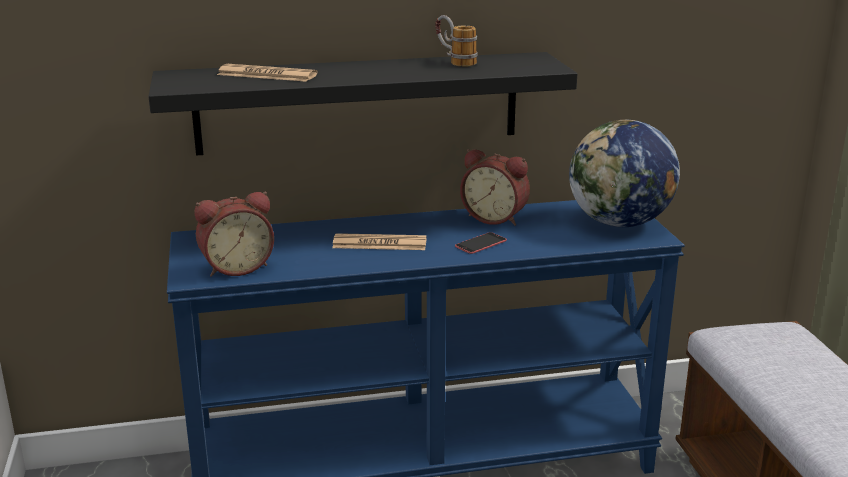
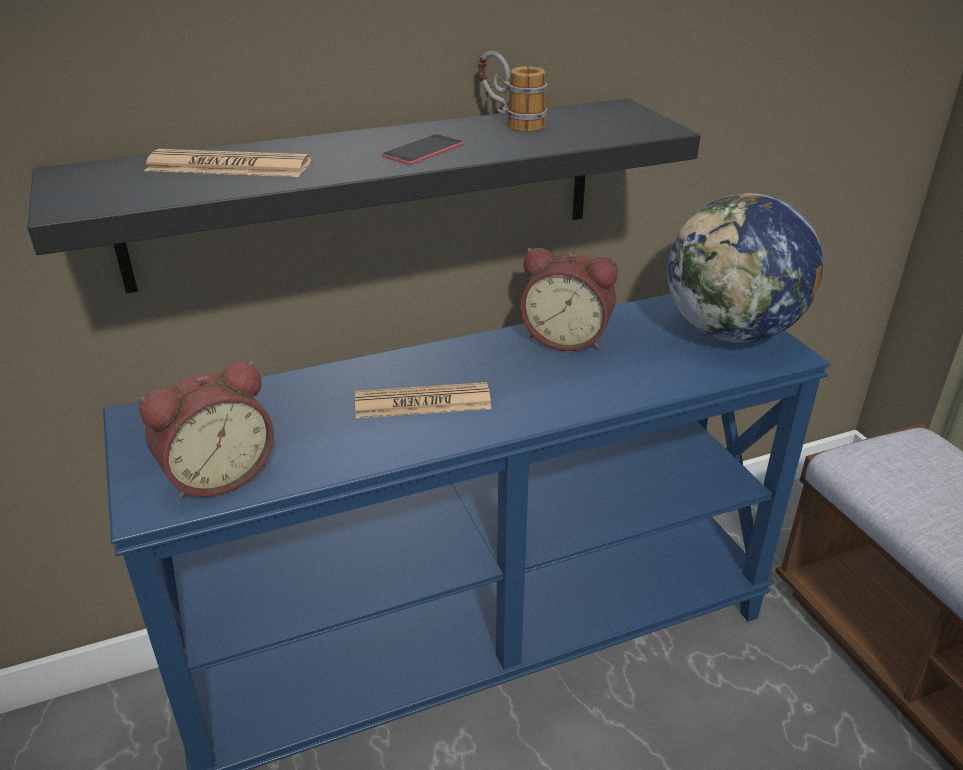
camera: 10 degrees left, 10 degrees up
(480, 243) = (564, 388): phone -> phone (423, 150)

